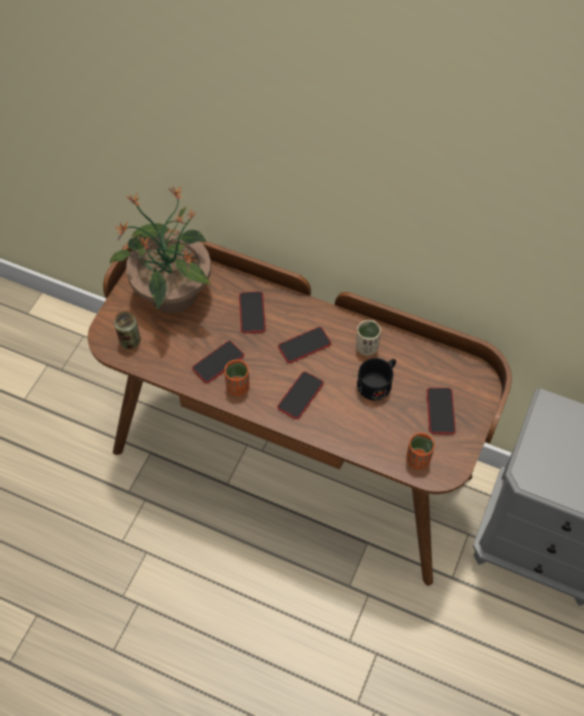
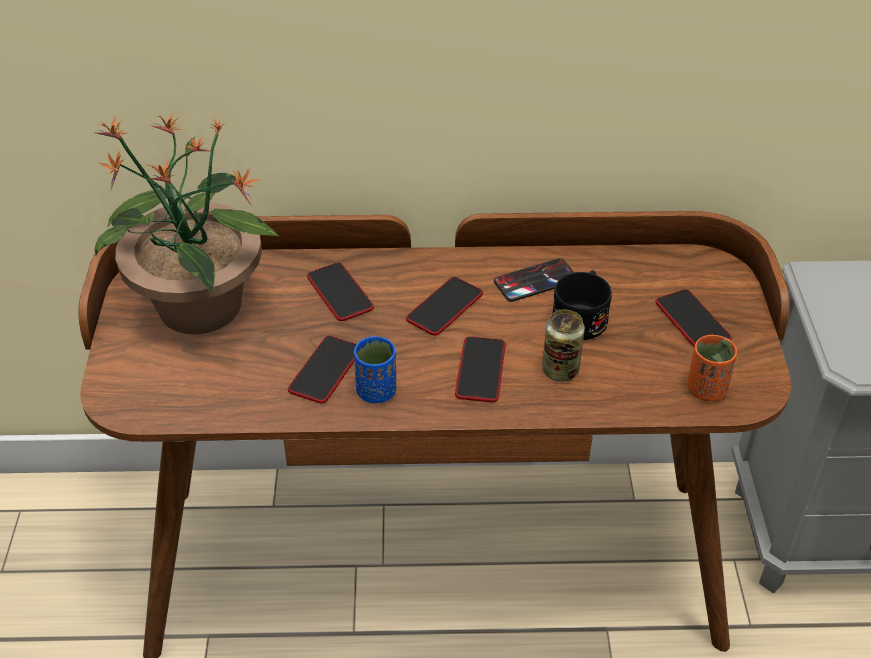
camera: 25 degrees left, 15 degrees down
(130, 341) = (162, 390): can -> can (560, 370)
(238, 387) = (376, 391): orange cup -> blue cup
(366, 347) = (535, 280): beige cup -> phone

